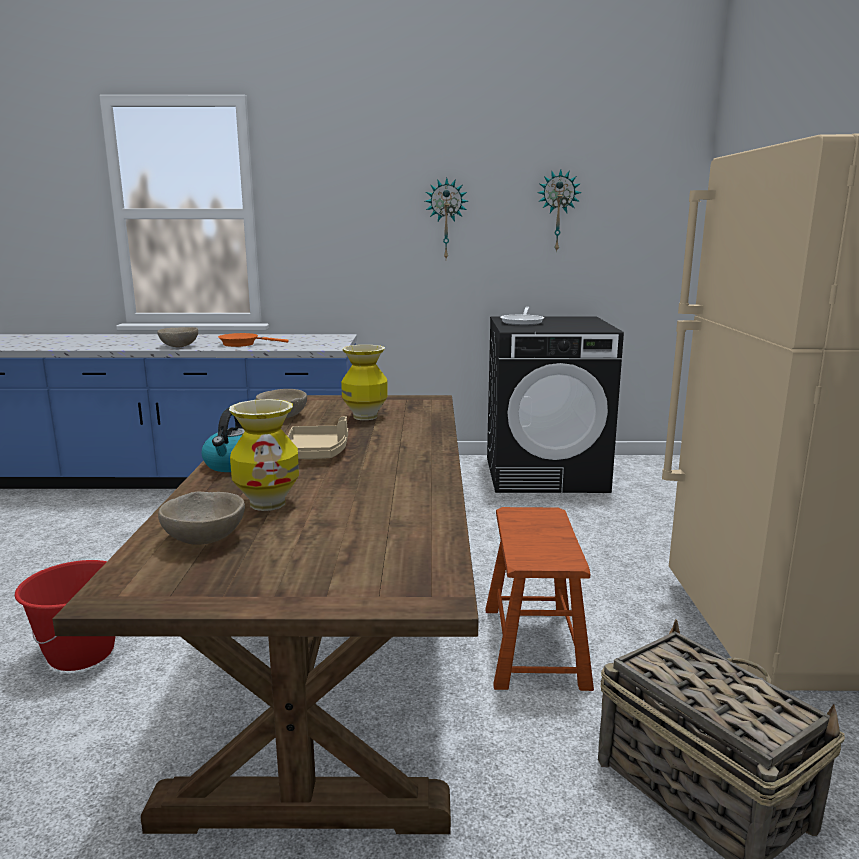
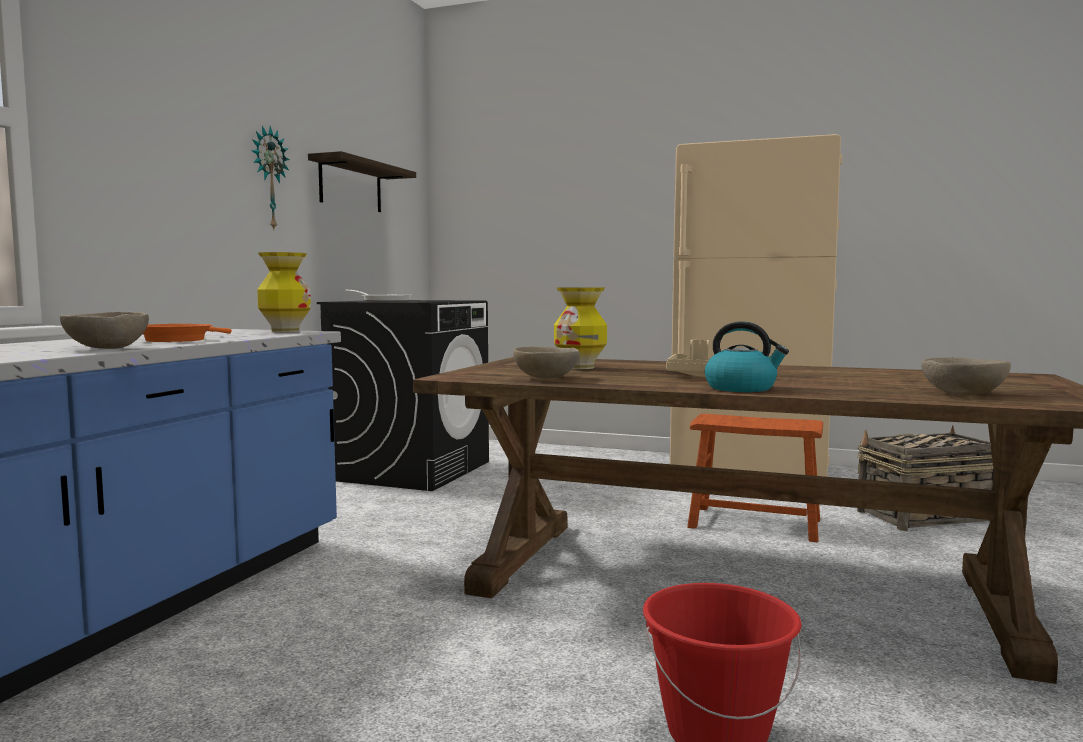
camera: 70 degrees left, 10 degrees down
(268, 504) = (866, 385): vase -> vase (285, 331)
(557, 211) = (351, 186): wall clock -> shelf

